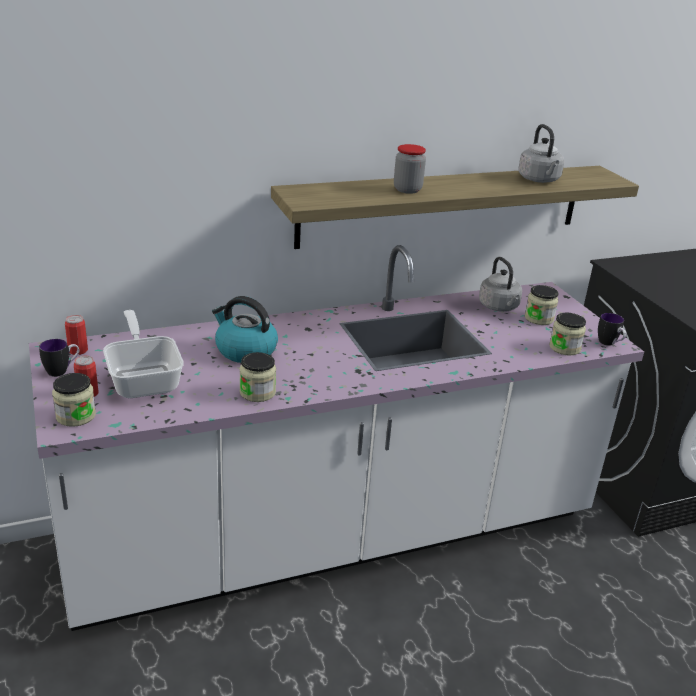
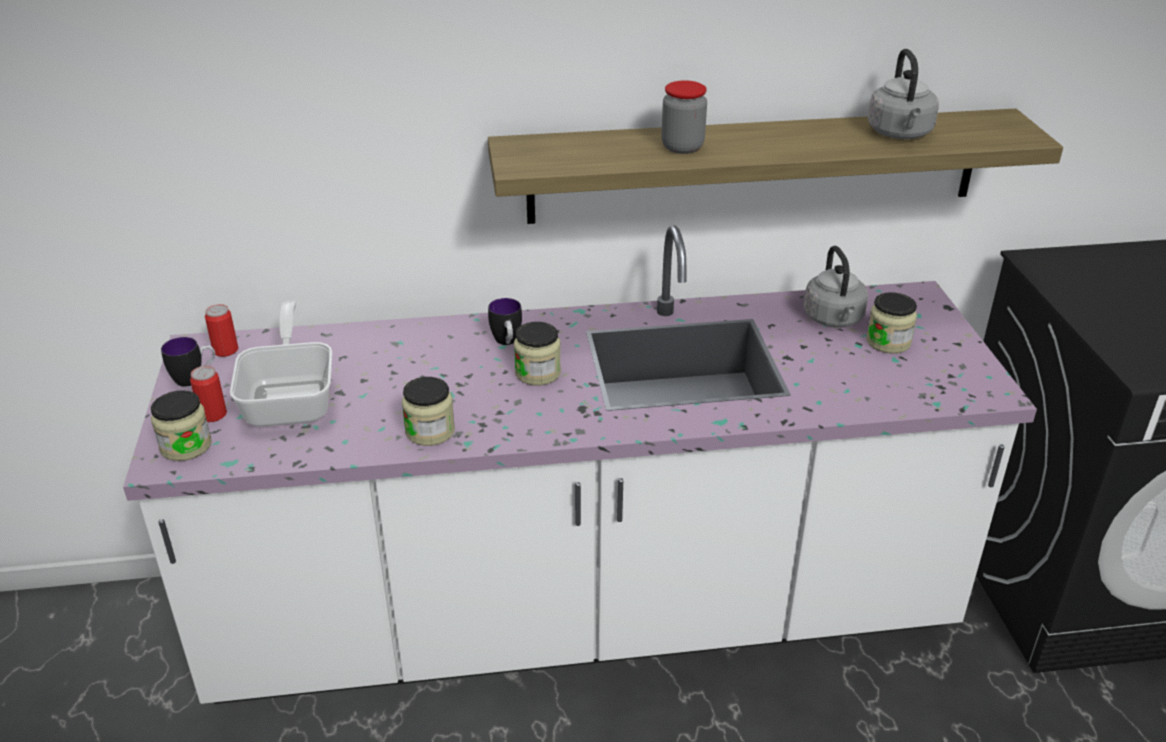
camera: 15 degrees right, 5 degrees up
(245, 350) = (439, 365): kettle -> none
(564, 348) = (908, 394): jar -> jar (538, 373)
(609, 344) = (983, 392): mug -> mug (507, 343)

